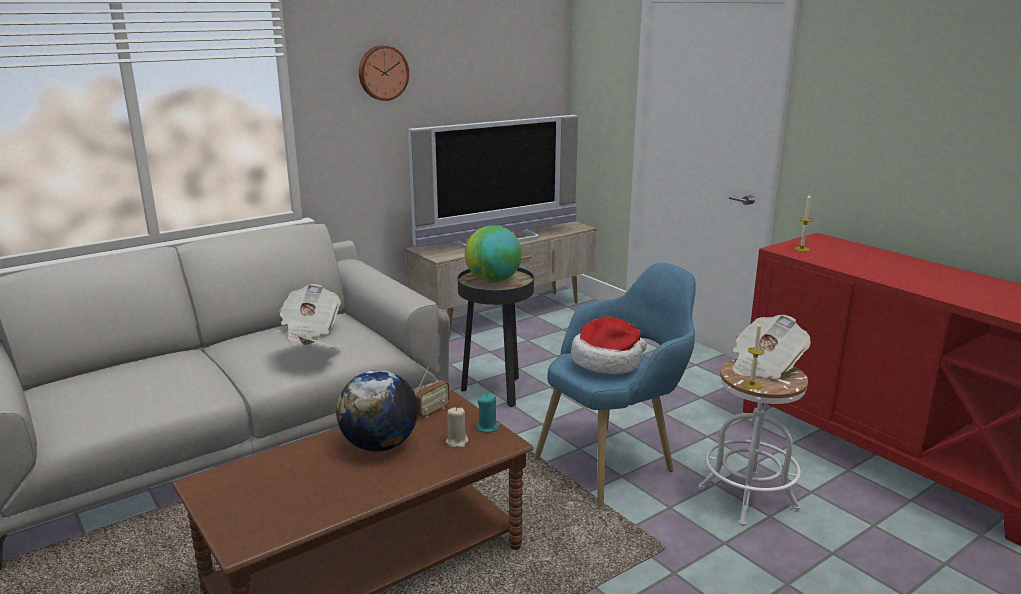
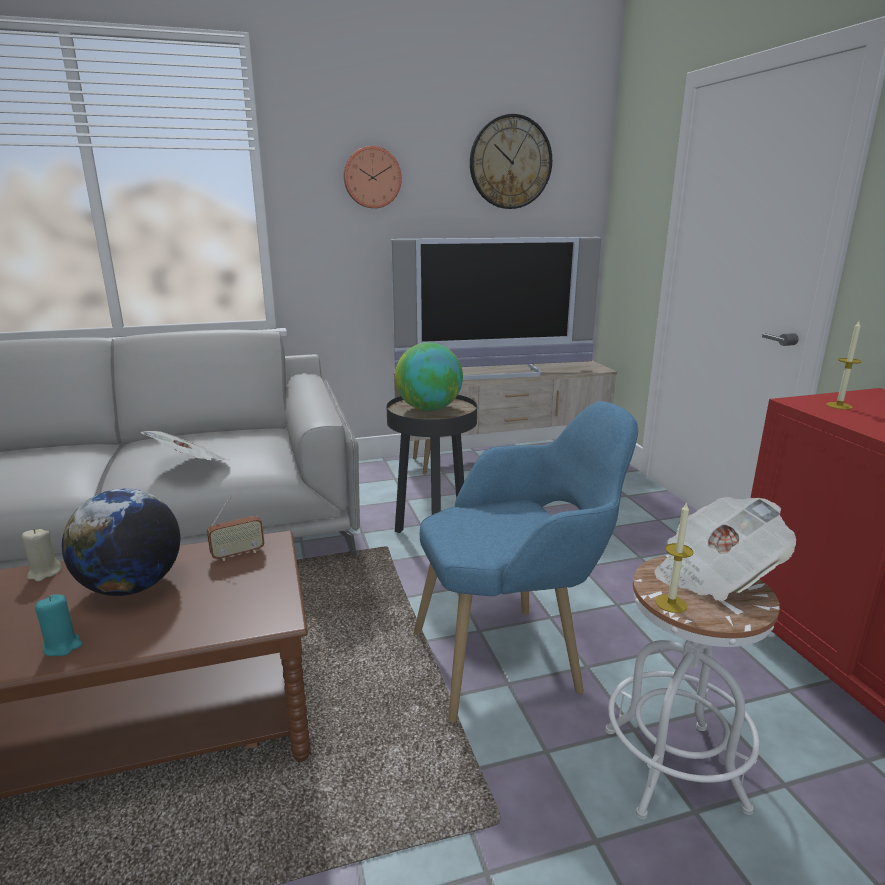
camera: 20 degrees right, 0 degrees up
(310, 328) = (223, 438): newspaper -> none
(457, 442) = (220, 602): beige candle -> beige candle (44, 573)
(488, 427) = (277, 589): turquoise candle -> turquoise candle (62, 646)
(494, 52) = (510, 162): none -> wall clock
(608, 362) = (495, 527): hat -> none

